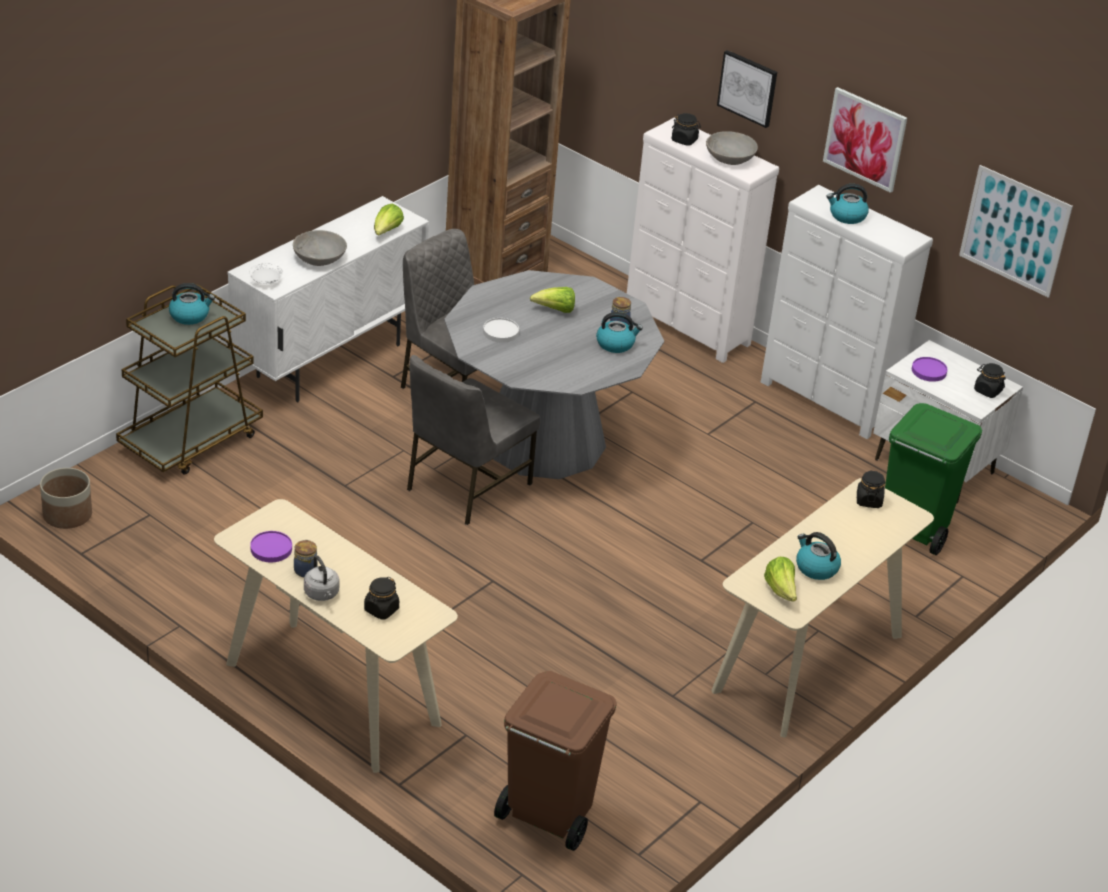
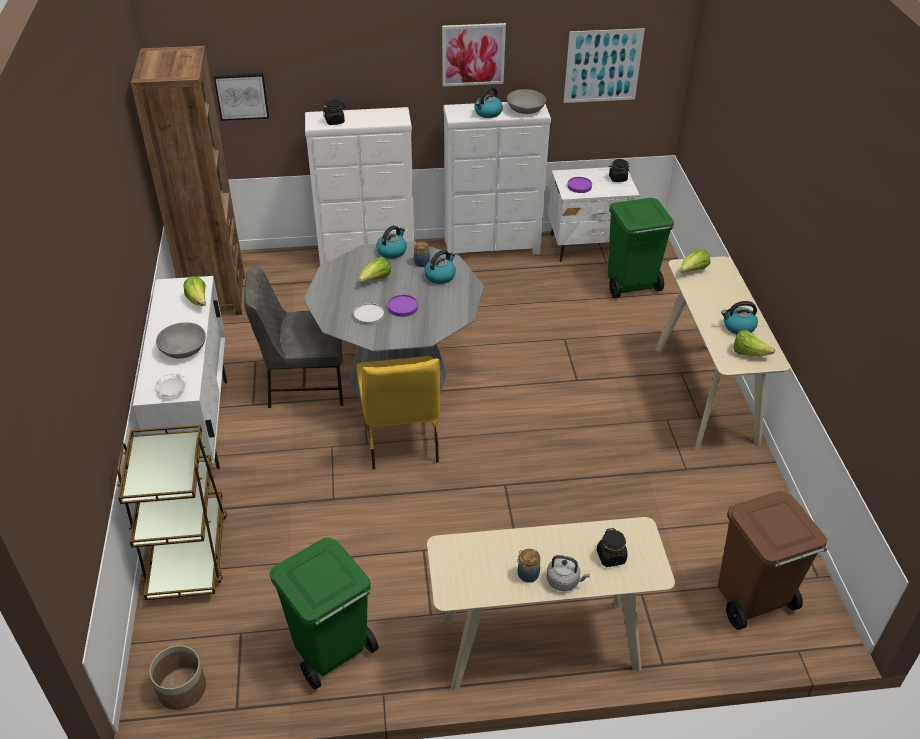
camera: 45 degrees left, 5 degrees up
(186, 574) = (330, 652): none -> green trash can
(190, 315) = (157, 458): kettle -> kettle (392, 251)
(271, 549) = (484, 580): purple plate -> purple plate (403, 307)
(466, 486) = (401, 439): grey chair -> yellow chair
(730, 158) = (376, 117): grey bowl -> grey bowl (525, 110)
(748, 88) = (363, 60): picture -> picture (242, 96)
(868, 500) = (693, 271): black jar -> lettuce

